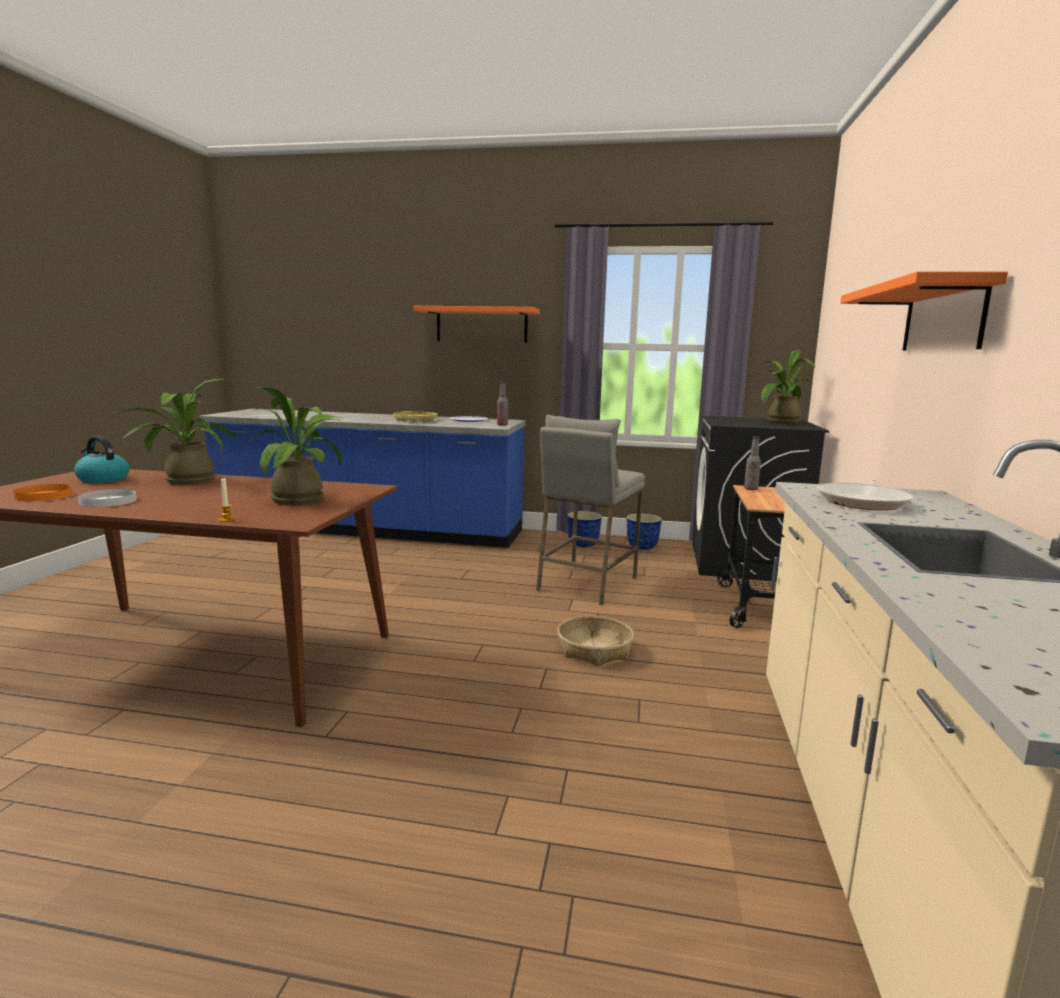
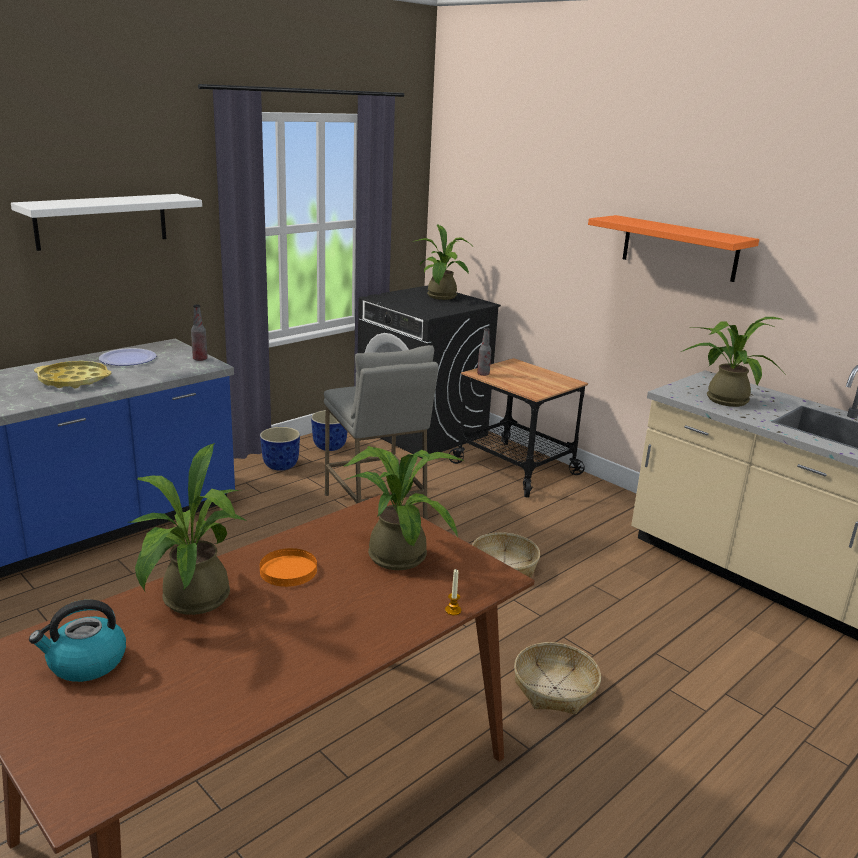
camera: 55 degrees left, 10 degrees up
(43, 495) = (158, 721): orange plate -> orange plate (288, 570)
(108, 501) = (265, 671): white plate -> none
(430, 725) = (555, 688): none -> basket
(481, 325) = (102, 221): orange shelf -> white shelf
(863, 502) = (723, 398): frying pan -> potted plant

